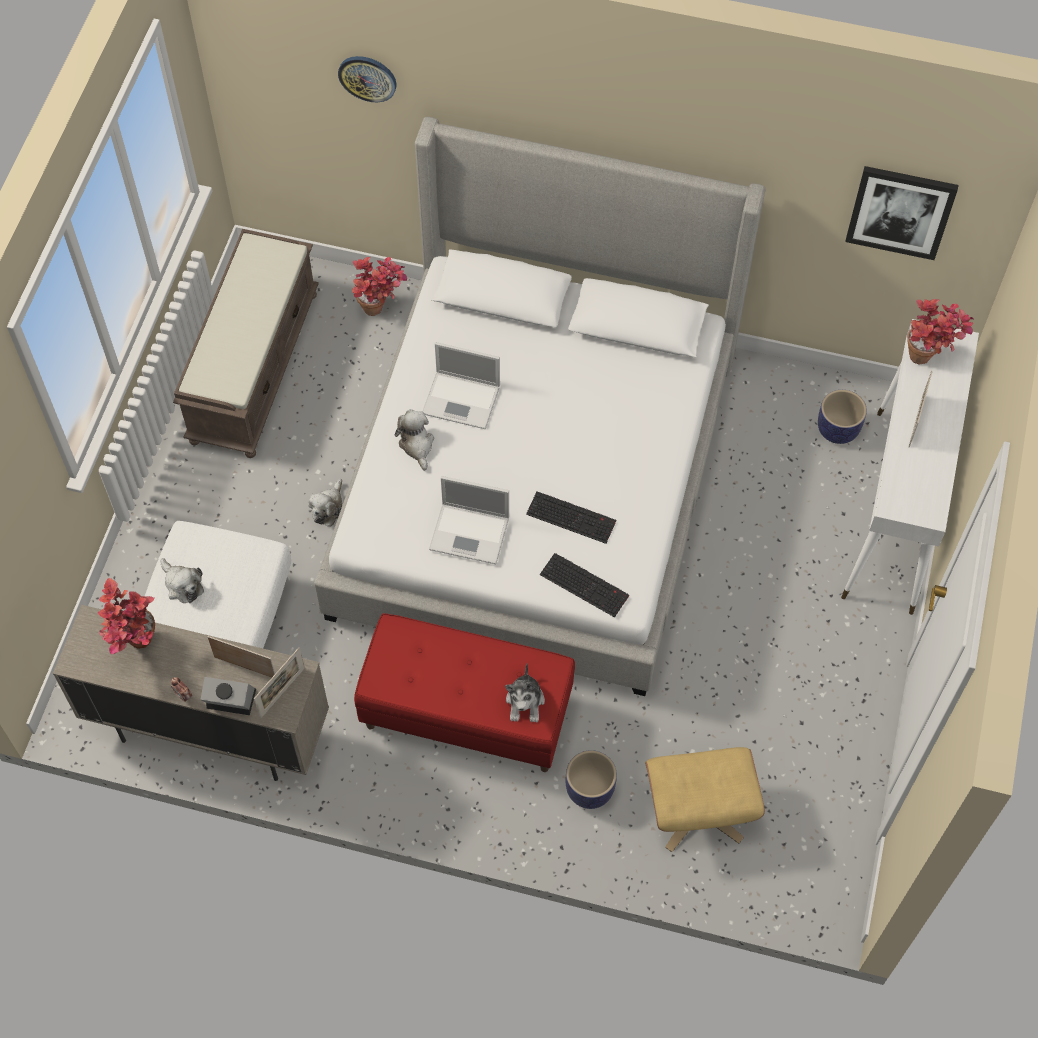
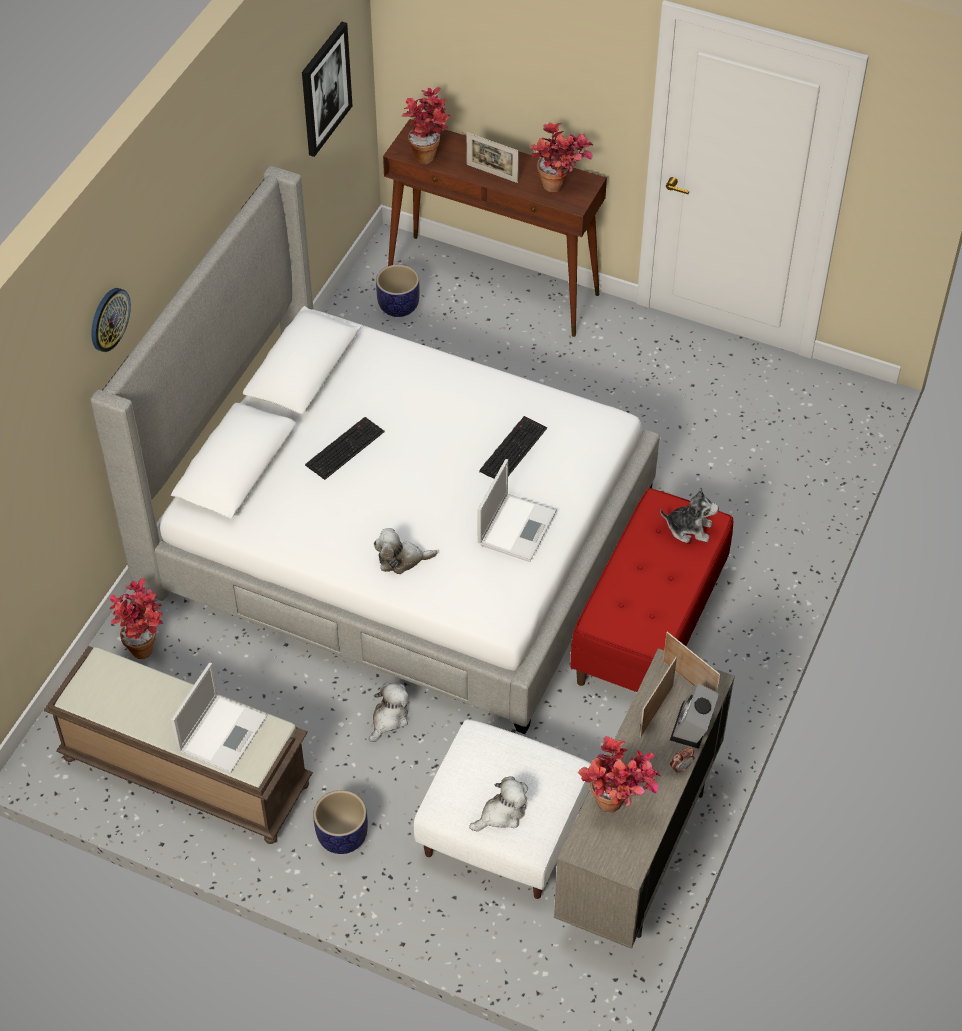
camera: 80 degrees left, 10 degrees down
(328, 508) = (389, 718): plush toy -> plush toy turned 90 degrees counterclockwise
(367, 77) = (43, 417): wall clock -> wall clock (109, 319)
(462, 400) = (357, 515): laptop -> laptop (223, 732)
(585, 584) = (589, 449): keyboard -> keyboard (344, 447)
(589, 789) = (739, 543): planter -> planter (341, 837)
(698, 811) = (768, 469): beige ottoman -> none
(894, 511) = (494, 285): white console table -> brown console table
(910, 488) = (560, 189): none -> potted plant

